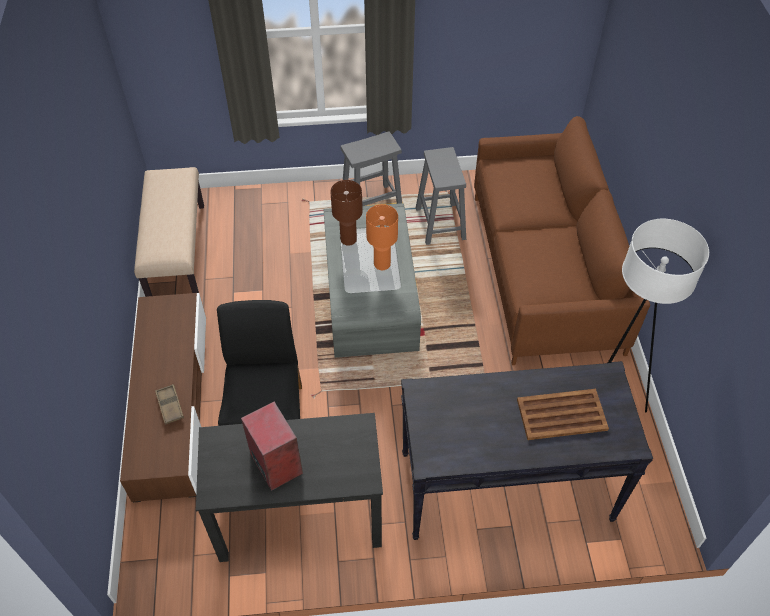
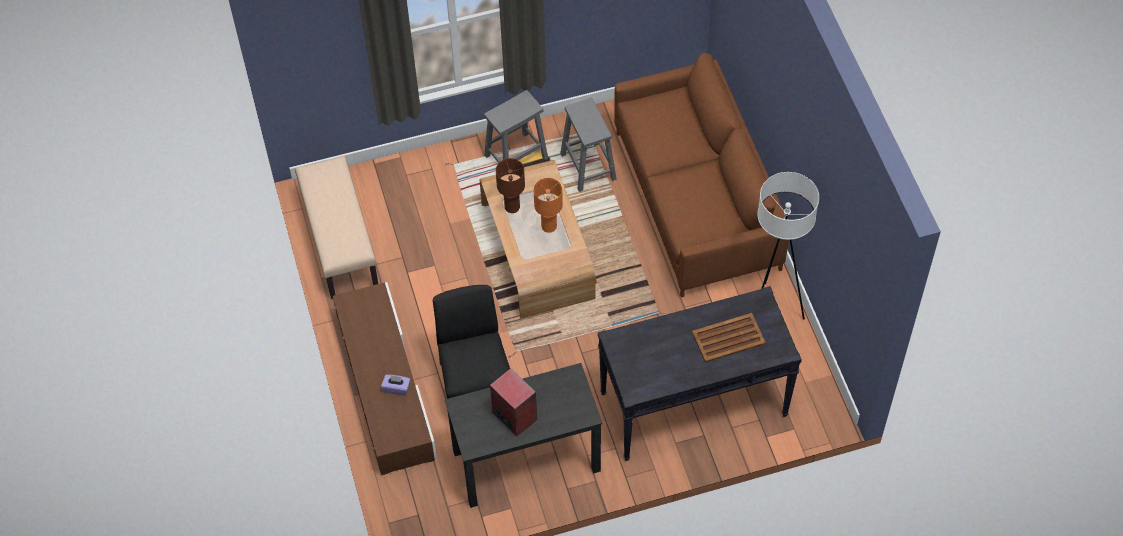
camera: 10 degrees left, 5 degrees up
(170, 406) = (397, 388): brown tray -> purple tissue box
(370, 293) = (537, 251): grey coffee table -> brown coffee table

